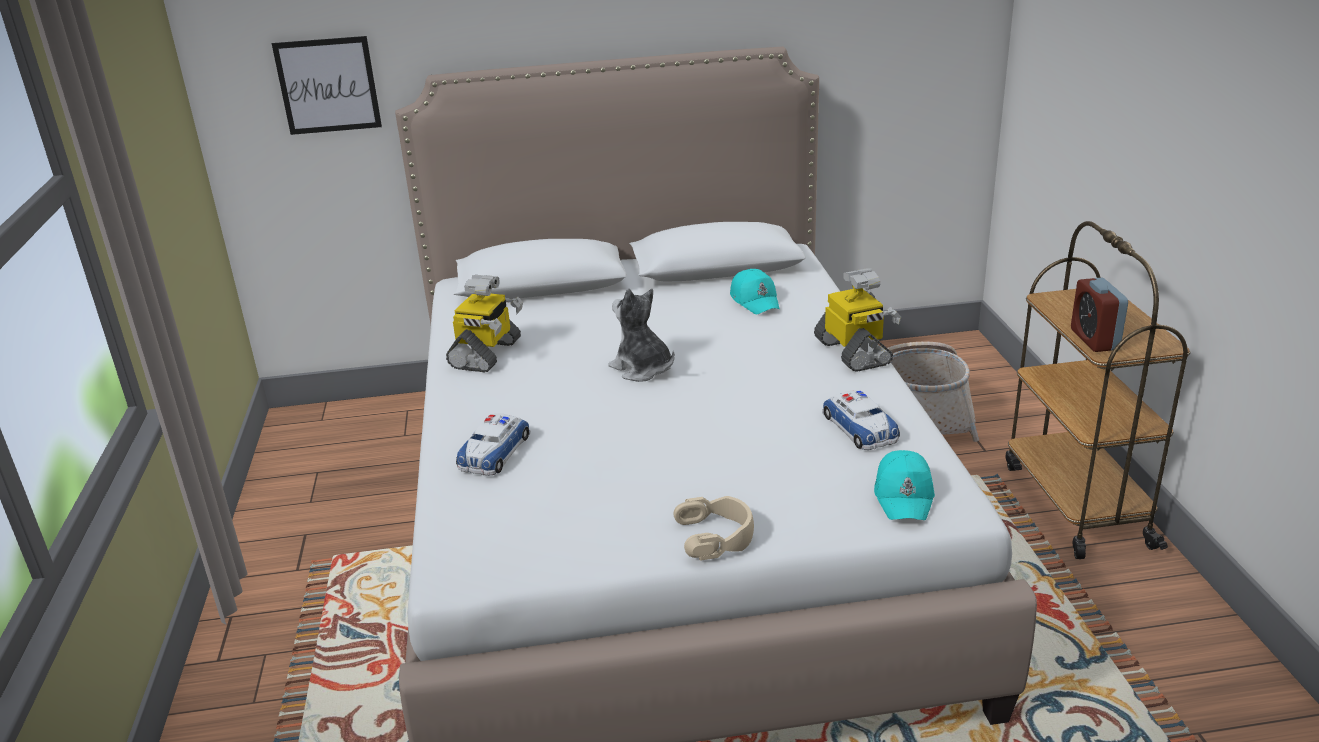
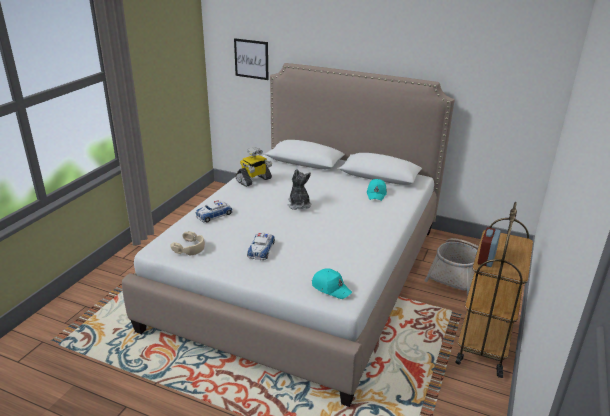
camera: 30 degrees right, 0 degrees up
(716, 536) = (247, 272): beige headphones -> beige headphones (190, 247)
(854, 352) = (388, 228): toy robot -> none
(860, 428) = (349, 257): toy car -> toy car (261, 250)
(904, 495) = (331, 288): turquoise cap -> turquoise cap turned 90 degrees counterclockwise

